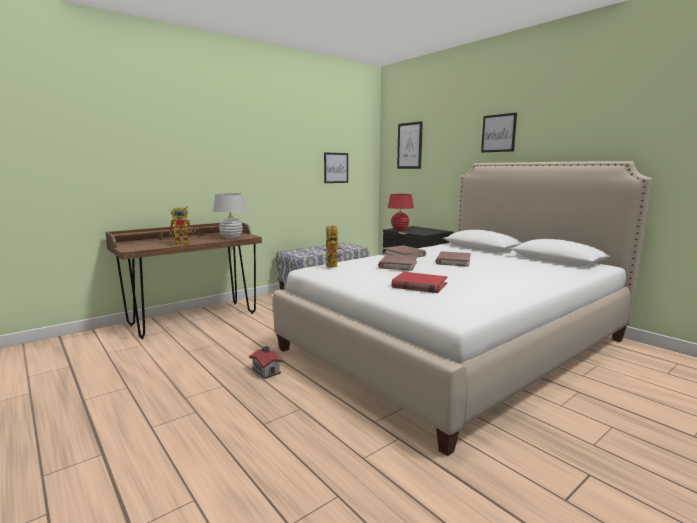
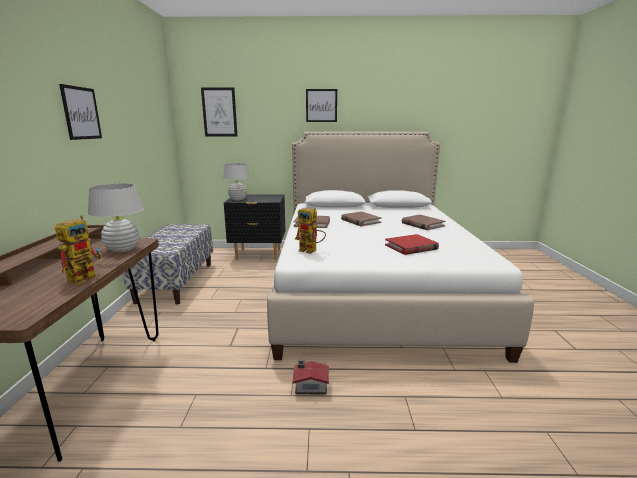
camera: 50 degrees left, 5 degrees up
(336, 168) = (149, 137): picture -> picture (81, 113)
(398, 265) = (347, 234): brown book -> brown book (422, 224)
(399, 229) = (238, 199): red table lamp -> white table lamp

